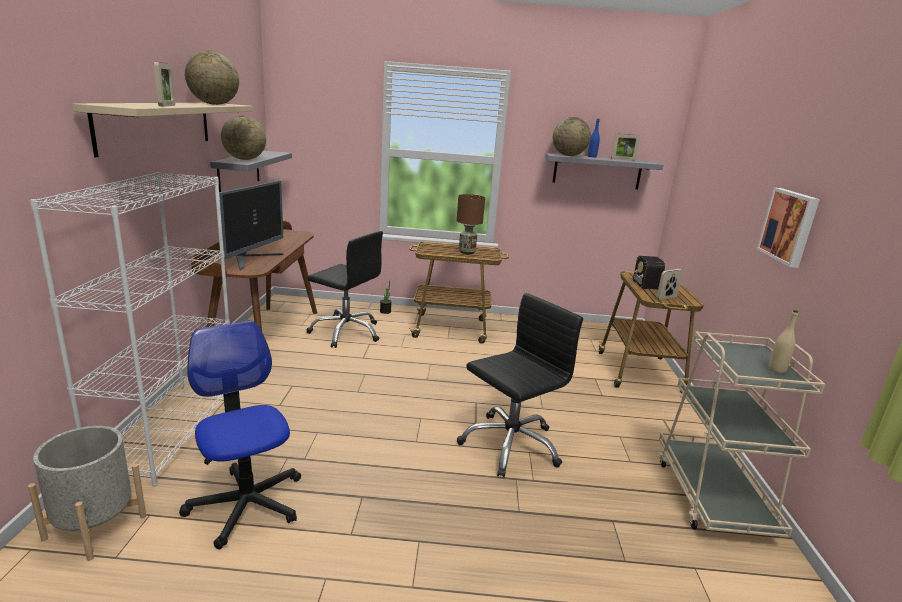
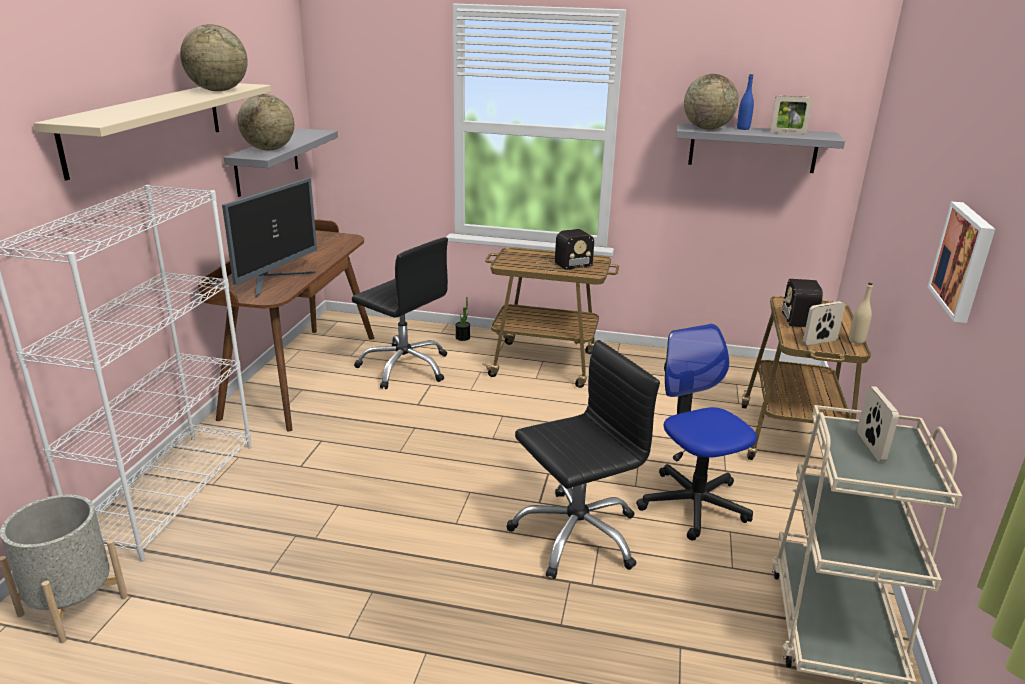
camera: 10 degrees right, 5 degrees up
(167, 106) = (147, 110): picture frame -> picture frame (870, 447)
(246, 504) = (238, 591): office chair -> office chair (693, 504)
(467, 252) = (561, 265): brown table lamp -> radio
(776, 370) = (909, 468): beige bottle -> beige bottle (856, 341)

